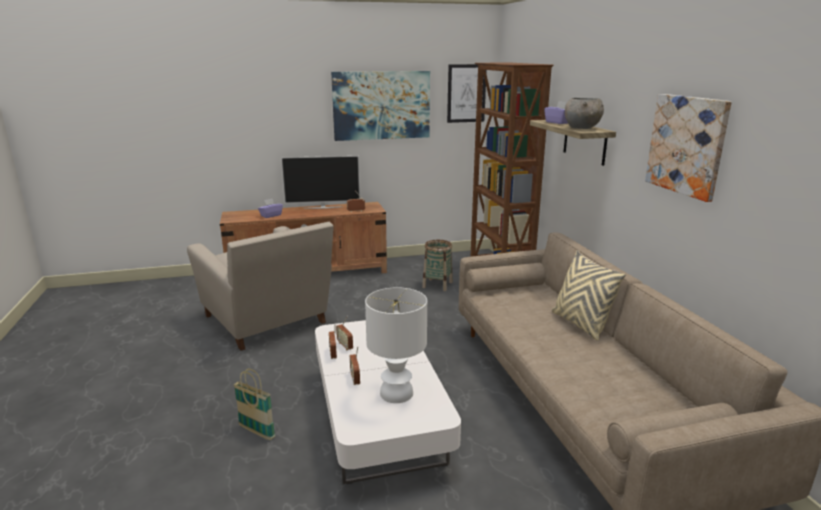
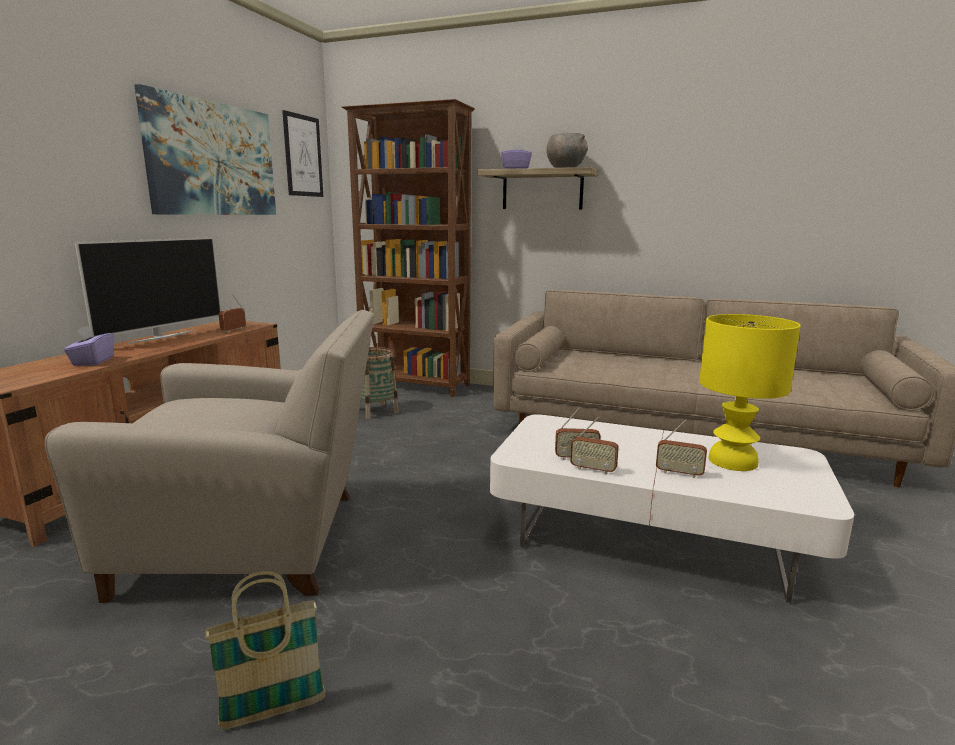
camera: 55 degrees left, 5 degrees down
(256, 432) = (612, 647): basket -> basket (273, 711)
(397, 393) = (733, 461): white table lamp -> yellow table lamp
(580, 324) = (658, 361): beige pillow -> none
(687, 145) = (708, 165): picture -> none

